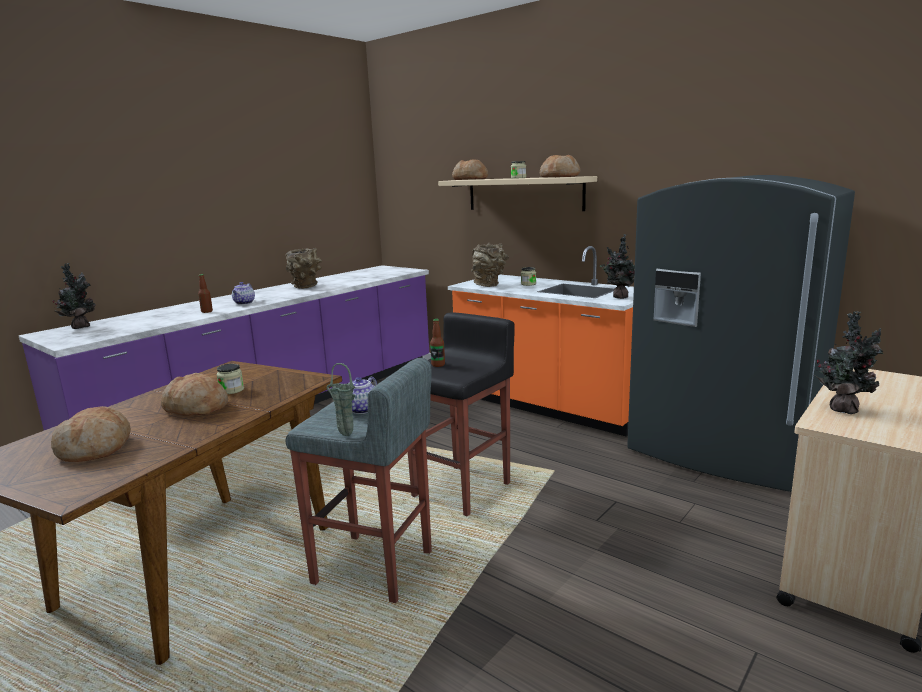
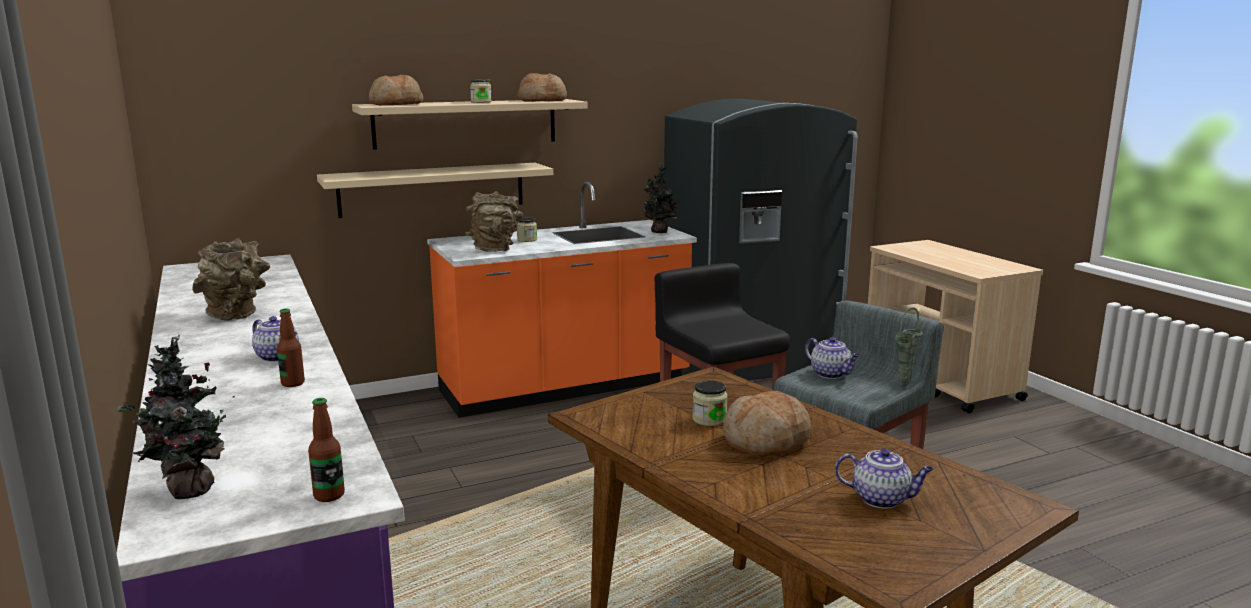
camera: 65 degrees left, 0 degrees up
(96, 448) = (882, 499): bread -> teapot
(438, 365) = (711, 330): bottle -> bottle (329, 495)
(502, 240) = (432, 189): none -> beige shelf
(843, 409) = (958, 265): potted plant -> none

